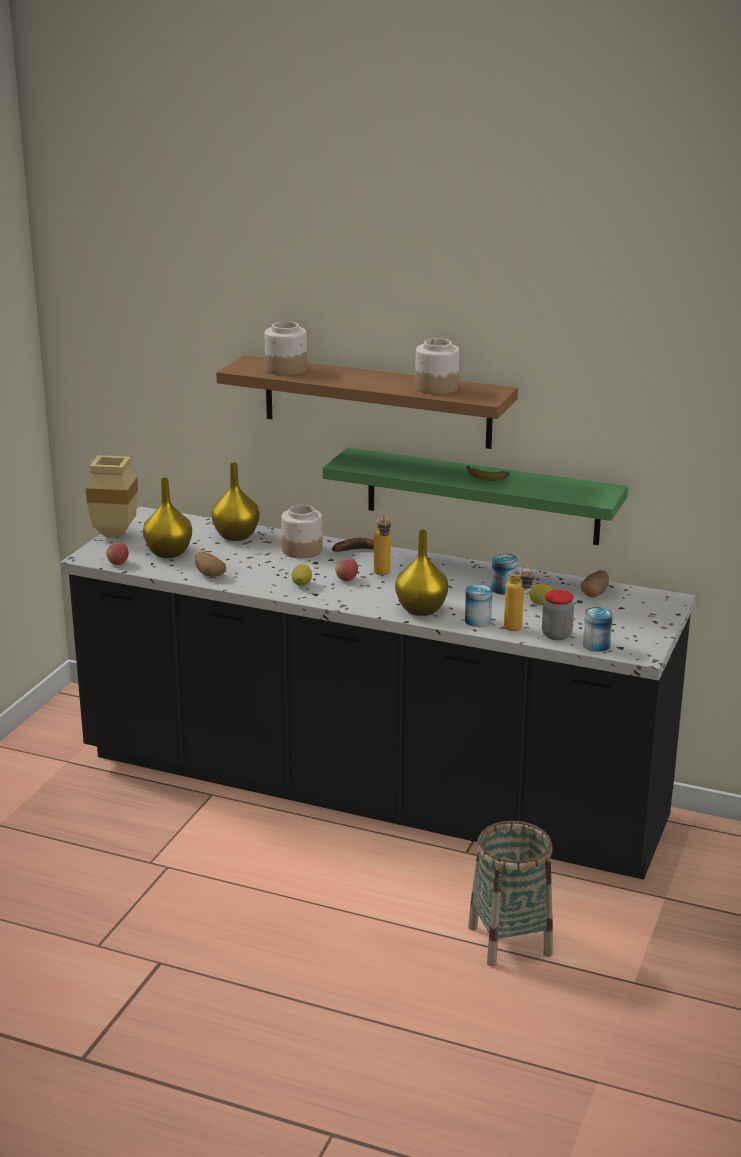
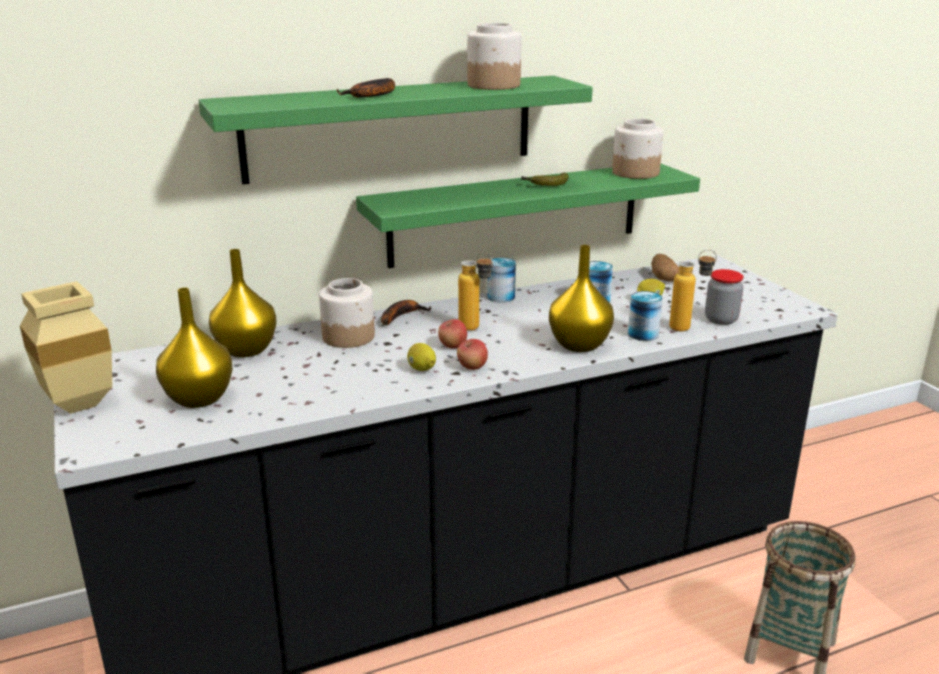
camera: 45 degrees left, 0 degrees up
(118, 563) = (152, 438): apple -> apple (472, 367)
(209, 574) = (298, 401): potato -> none
(285, 369) = (292, 99): jar -> jar (635, 173)
(336, 377) = (372, 95): none -> banana
(376, 402) = (391, 128): brown shelf -> green shelf
(596, 645) = (763, 315): can -> can (501, 297)

